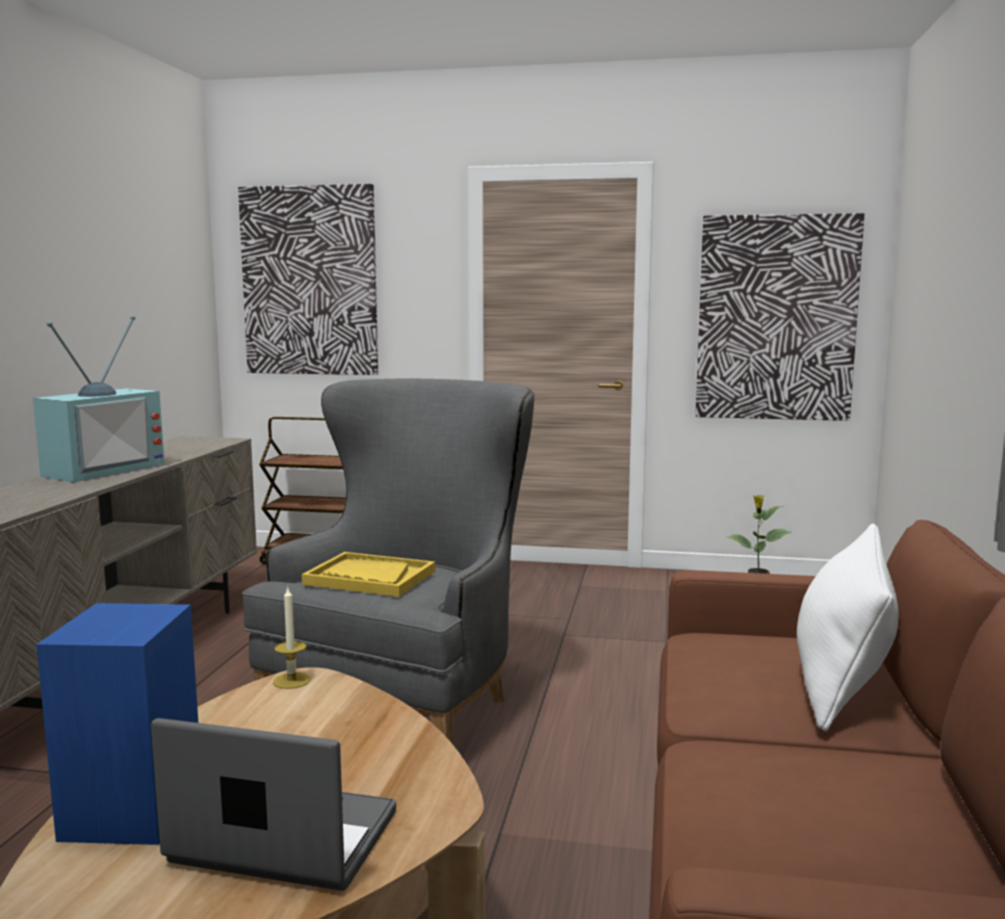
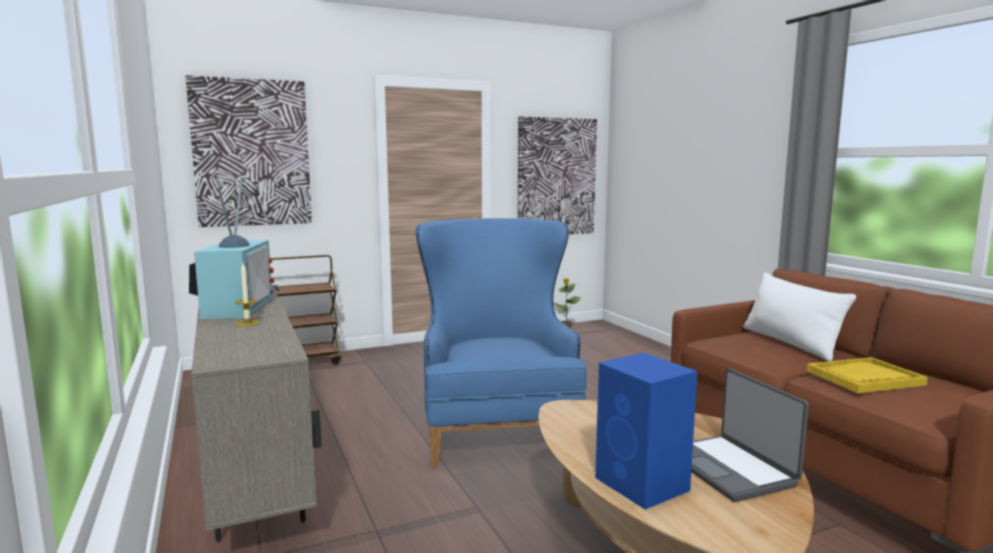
camera: 35 degrees left, 0 degrees up
(282, 840) = (730, 468): laptop -> laptop turned 90 degrees counterclockwise
(291, 681) = (558, 410): candle -> candle (247, 323)
(369, 578) = (498, 348): yellow tray -> yellow tray (864, 378)
(408, 704) = (497, 430): grey armchair -> blue armchair

